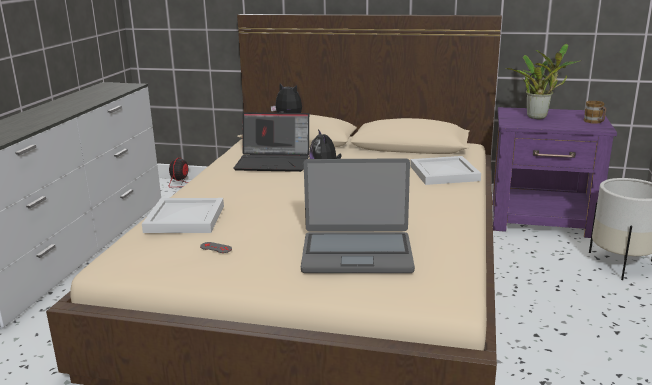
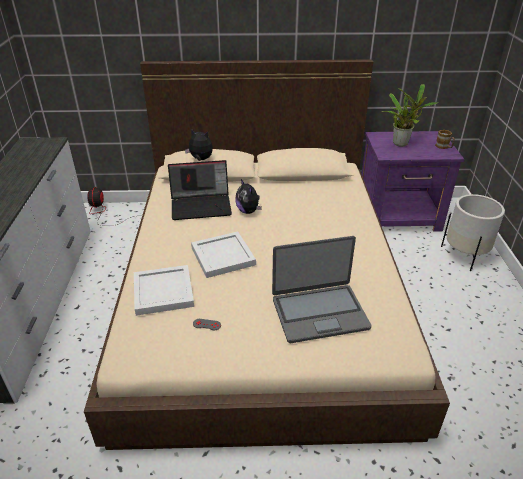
camera: 15 degrees left, 15 degrees up
(443, 173) = (342, 204): white tray -> white tray (222, 256)

